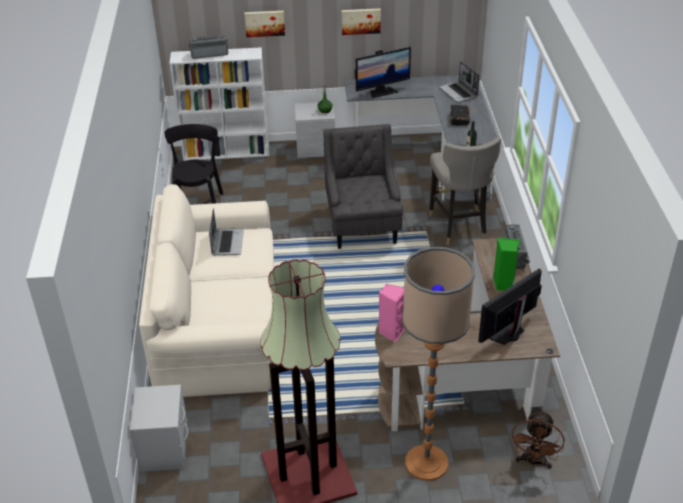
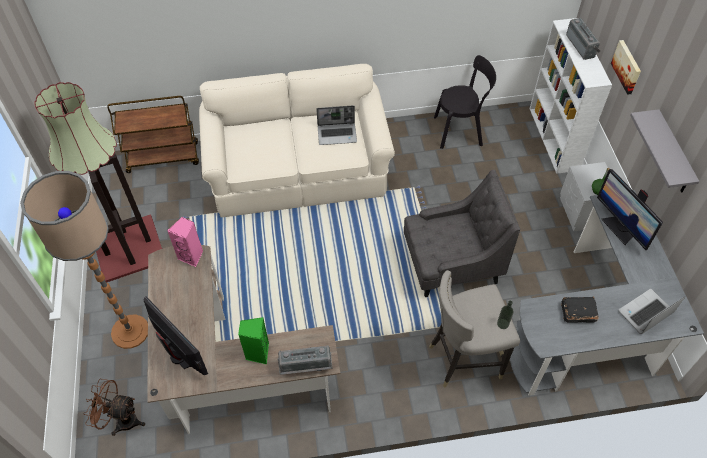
camera: 85 degrees right, 15 degrees up
(164, 448) = (164, 157): grey nightstand -> brown cart
(360, 21) = (673, 154): picture -> grey shelf

